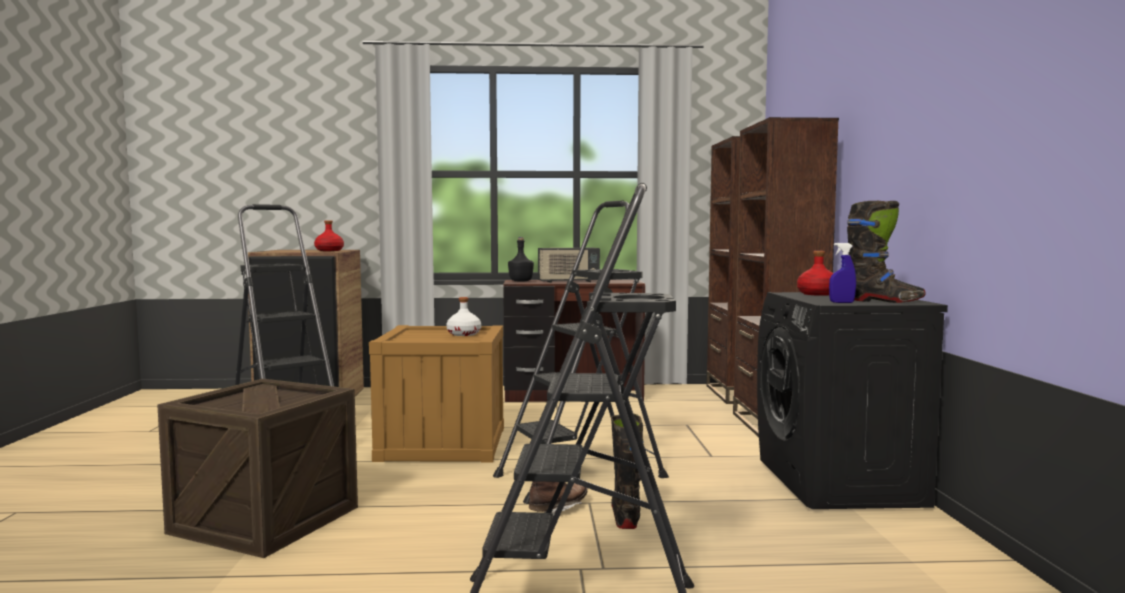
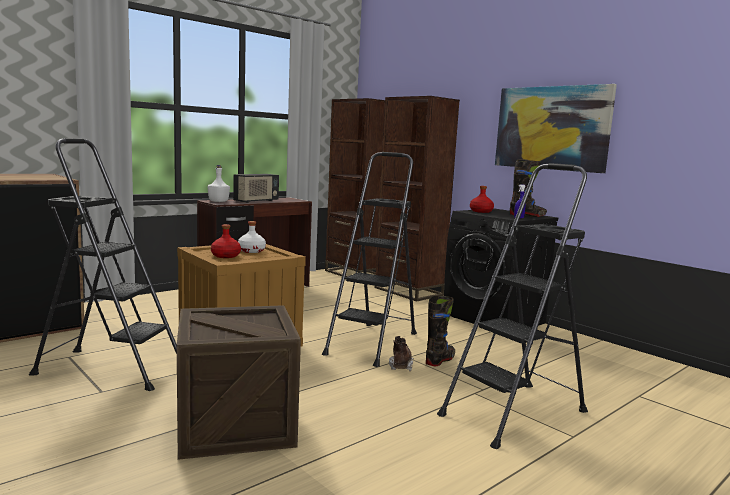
camera: 40 degrees left, 5 degrees up
(329, 250) = (47, 176): red bottle -> red bottle (225, 256)
(521, 281) = (219, 201): black bottle -> white bottle
(625, 516) = (440, 360): black boot -> black boot turned 75 degrees clockwise
(939, 141) = (551, 128): none -> picture

